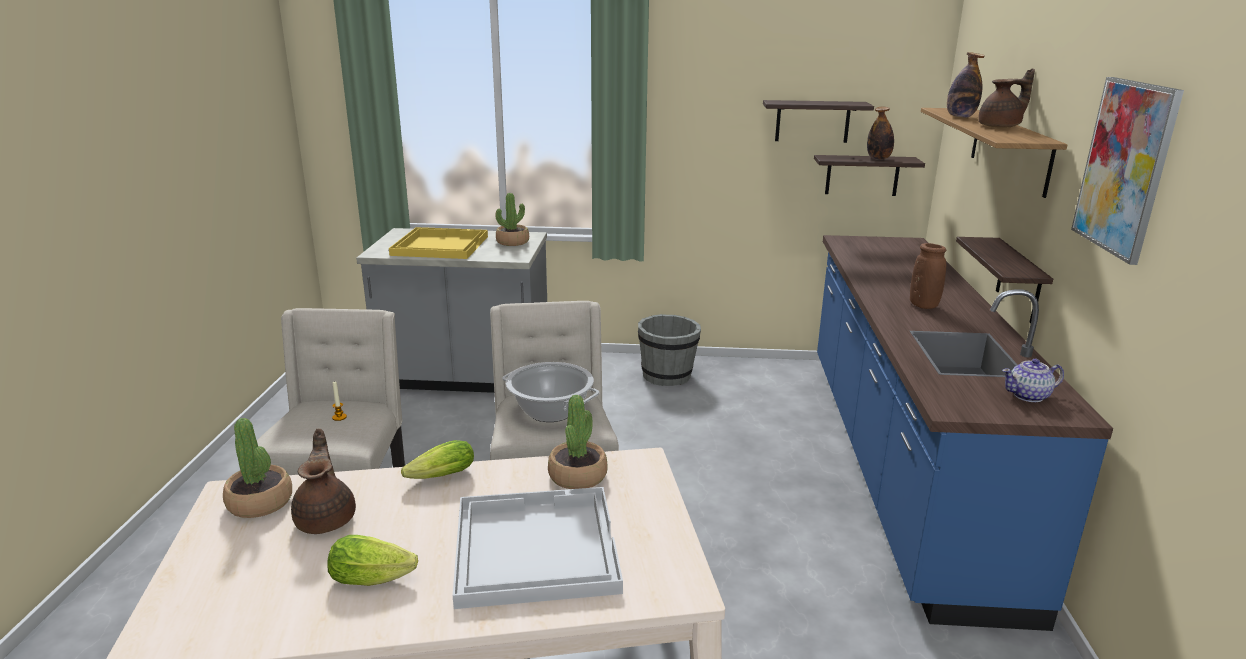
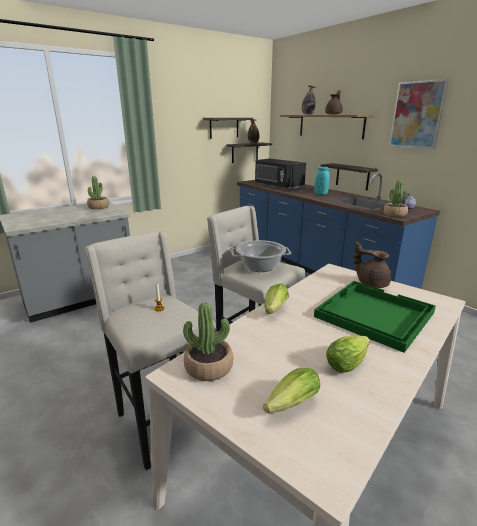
camera: 40 degrees left, 0 degrees up
(242, 577) = (289, 405): none -> lettuce
(327, 518) = (265, 353): brown teapot -> brown teapot (371, 283)
(440, 245) = (55, 216): yellow tray -> none
(534, 547) = (373, 315): white tray -> green tray
(578, 476) = (326, 284): potted plant -> potted plant (394, 214)
(667, 376) = (186, 265): grey bucket -> none
(880, 263) = (277, 186): none -> black microwave
(923, 305) = (321, 194): brown vase -> turquoise vase

